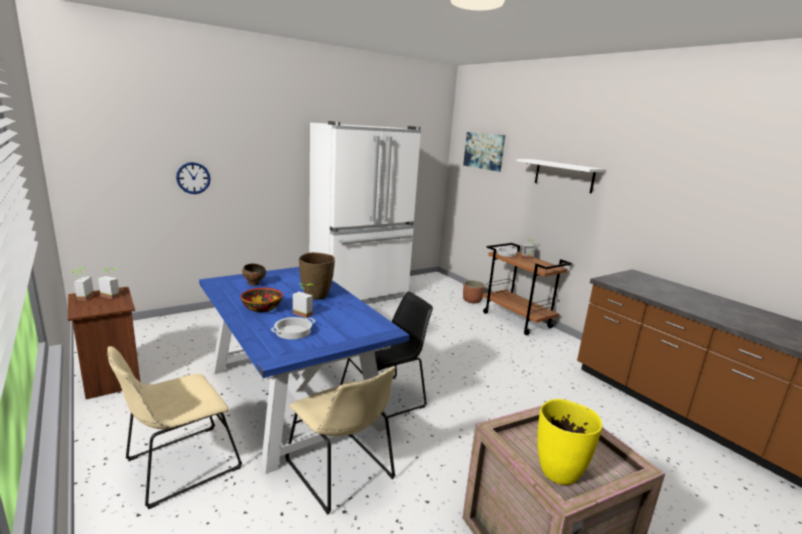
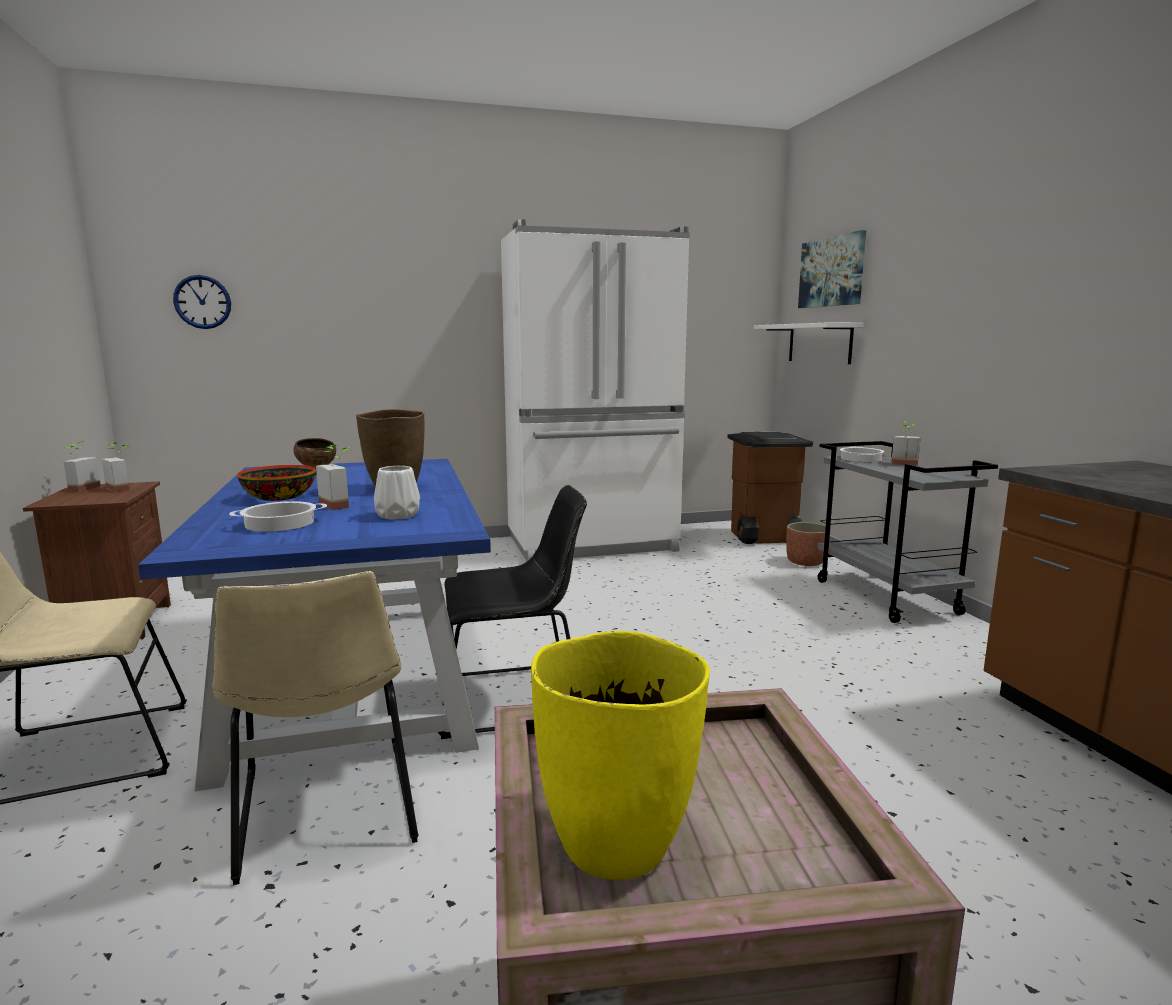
camera: 20 degrees right, 5 degrees down
(193, 178) = (309, 333): wall clock -> wall clock (202, 302)
(345, 320) = (397, 515): none -> white vase
(444, 285) = (763, 538): none -> brown trash can
(517, 320) = (888, 597): brown cart -> grey cart
(563, 175) = (976, 280): white shelf -> white shelf (819, 343)

